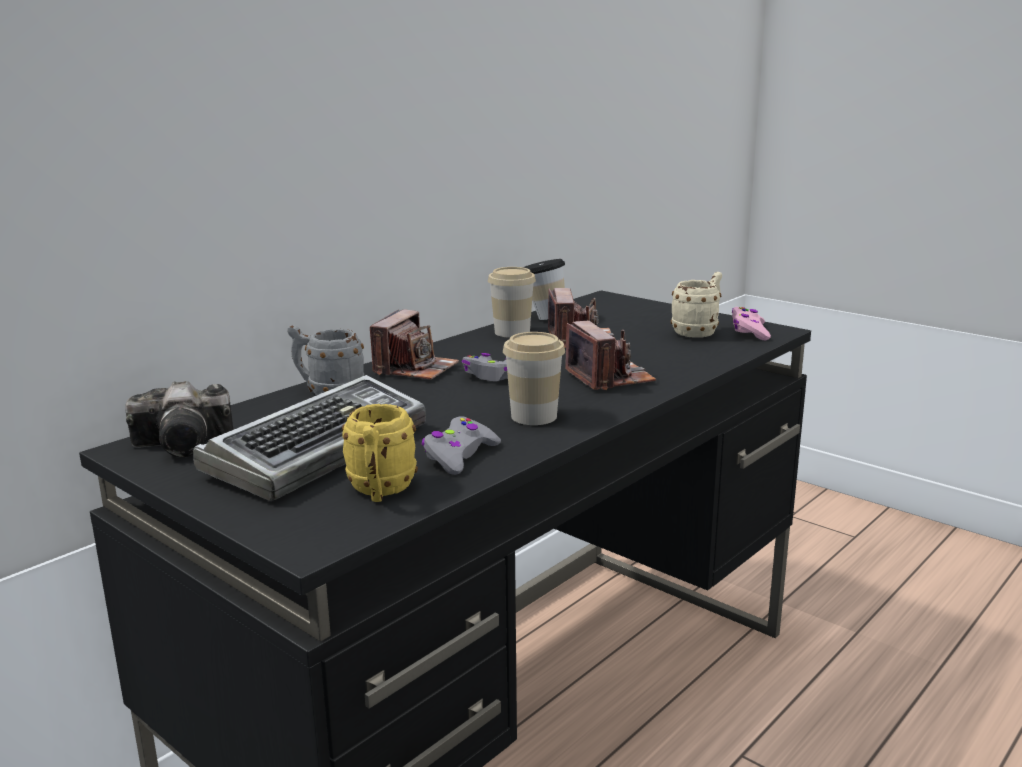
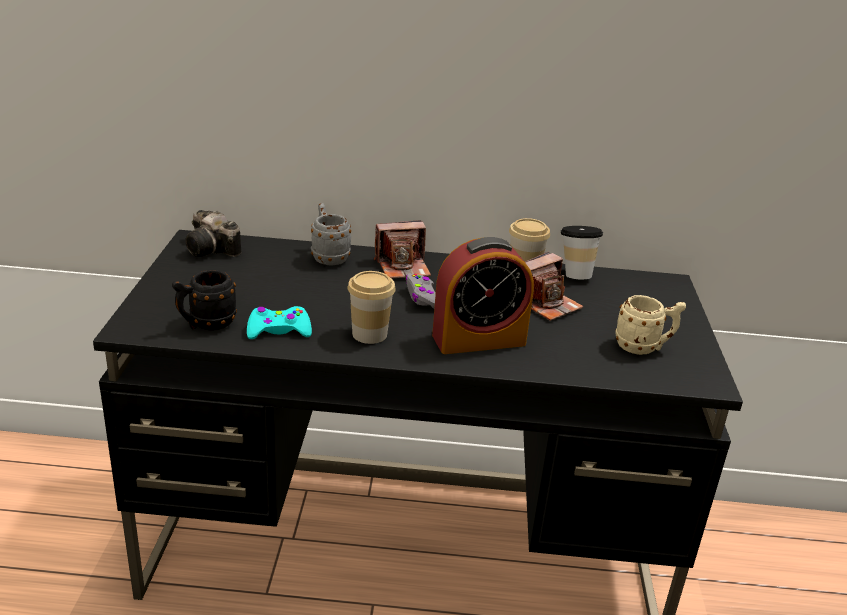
camera: 50 degrees right, 10 degrees up
(320, 450) = (243, 287): keyboard -> none
(380, 491) = (206, 324): yellow mug -> black mug
(459, 456) = (279, 330): grey game controller -> turquoise game controller
(609, 378) = (478, 340): camera -> alarm clock
(749, 331) = (684, 370): pink game controller -> none

